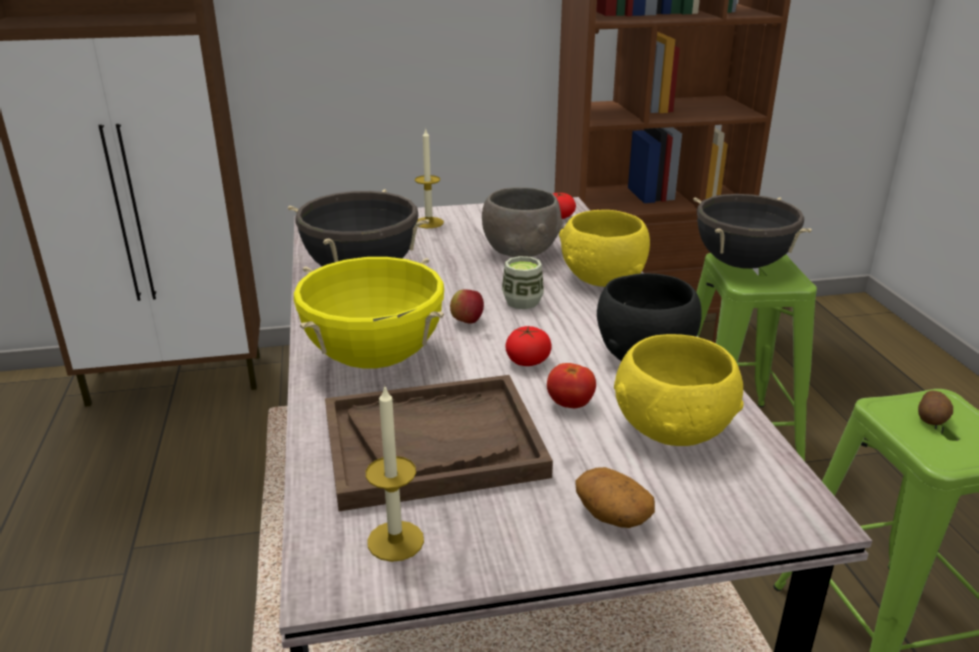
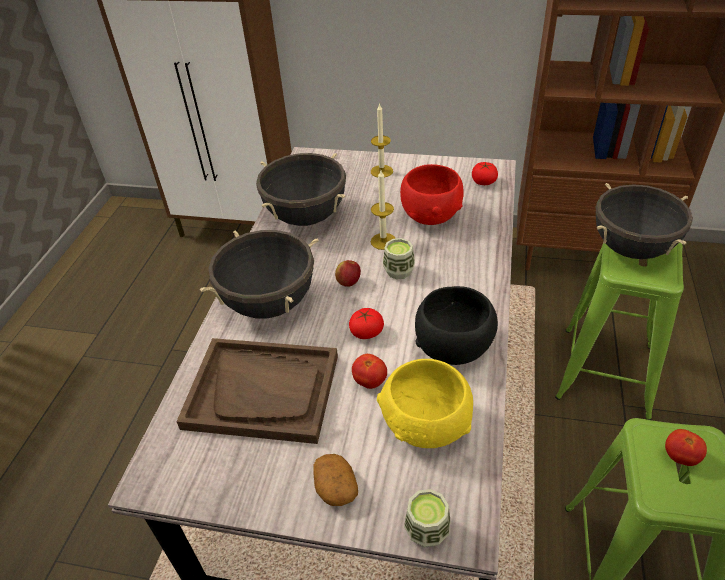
camera: 25 degrees right, 15 degrees up
(375, 358) = (269, 304): yellow cooking pot -> black cooking pot
(395, 541) = (198, 463): candle -> candle (383, 241)
(521, 250) = (431, 215): grey bowl -> red bowl
(602, 278) = (474, 259): yellow bowl -> none
(759, 524) = (427, 530): none -> cup
(932, 419) = (680, 457): potato -> tomato

